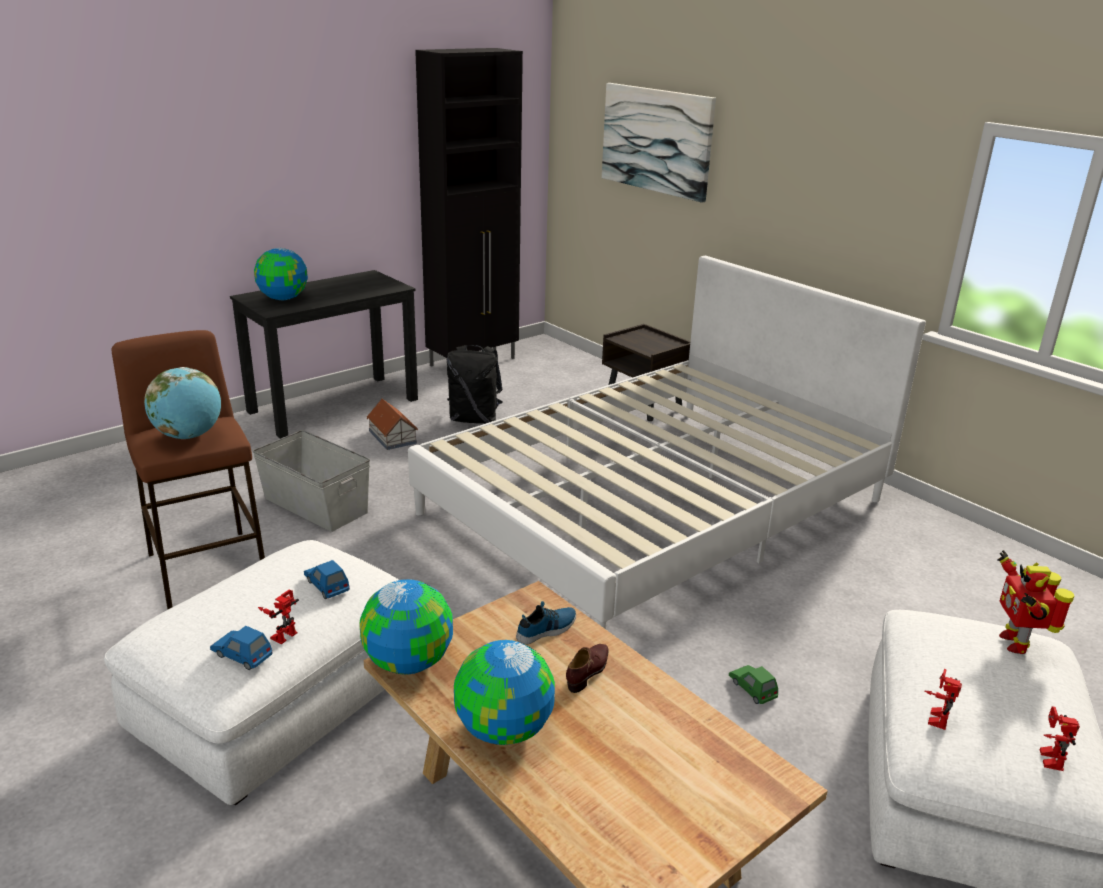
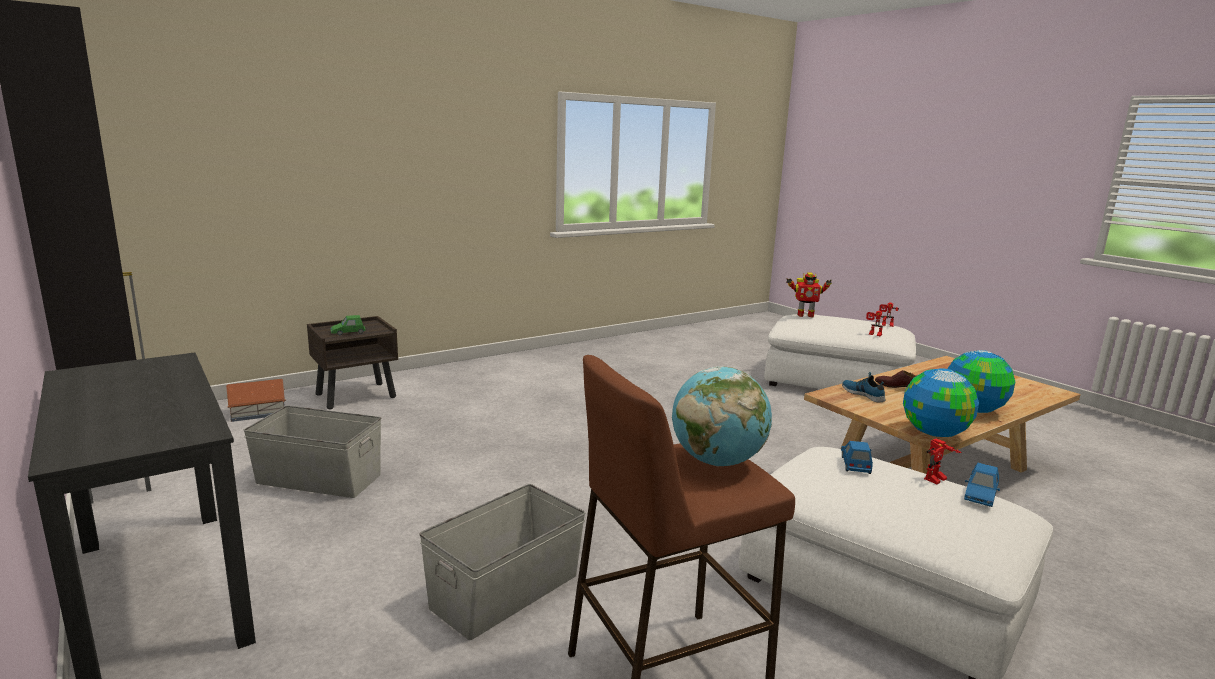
camera: 85 degrees left, 10 degrees down
(283, 298) = (129, 427): globe -> none
(283, 633) = (937, 480): toy robot -> toy robot turned 75 degrees counterclockwise
(327, 585) = (855, 464): blue toy car -> blue toy car turned 135 degrees clockwise
(392, 436) = (328, 534): toy house -> toy house (257, 412)
(474, 419) = (319, 478): black backpack -> grey storage box
(656, 140) = (253, 134): picture -> none
(656, 506) = (558, 412): white bed -> none
(752, 688) = (781, 412): green toy car -> green toy car (348, 332)

